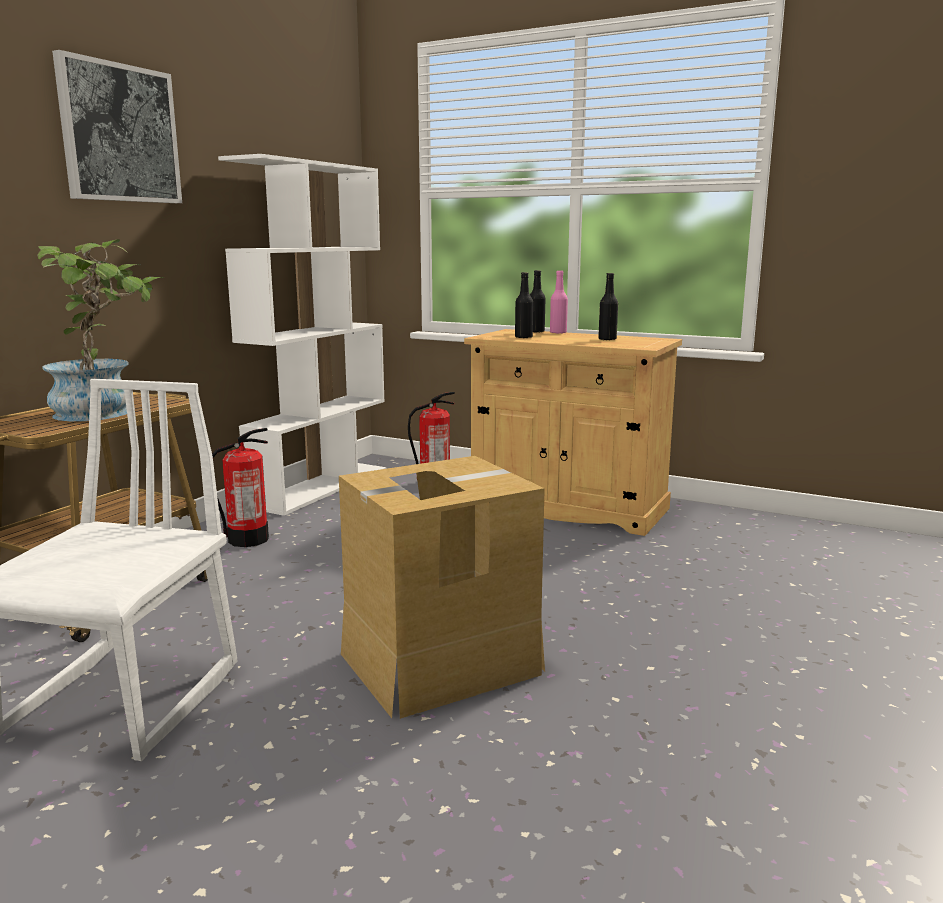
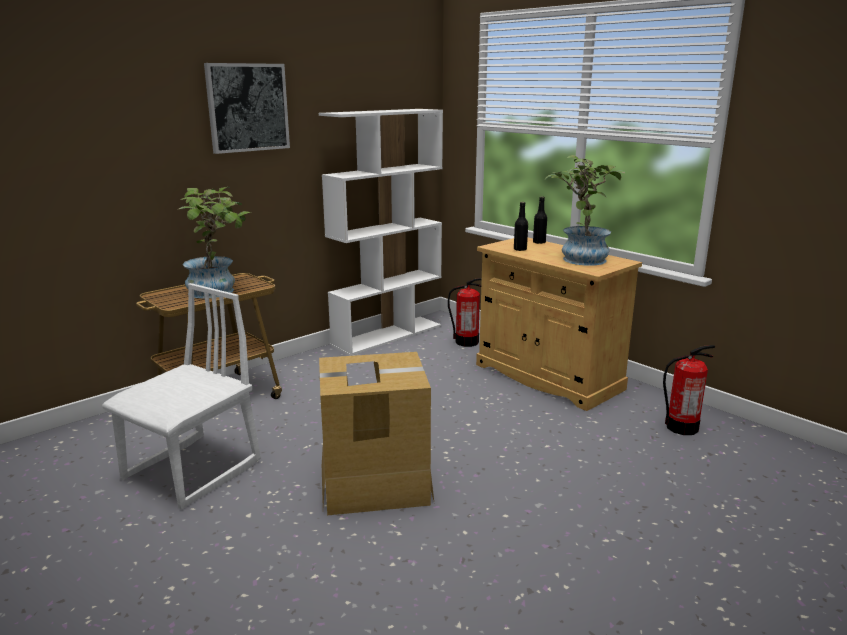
camera: 20 degrees right, 5 degrees up
(247, 539) = (317, 371): fire extinguisher -> fire extinguisher (681, 427)
(558, 333) = (554, 245): pink bottle -> none
(607, 339) = (580, 258): black bottle -> potted plant

